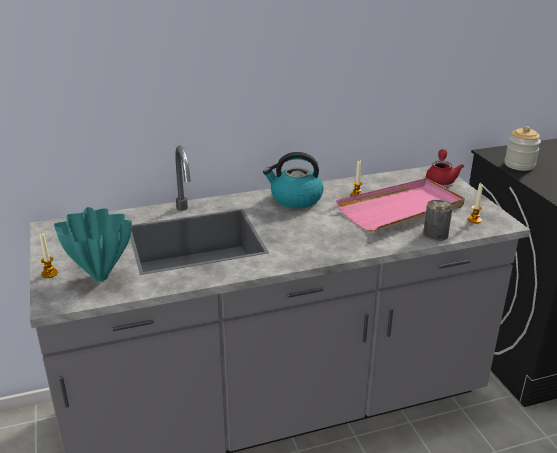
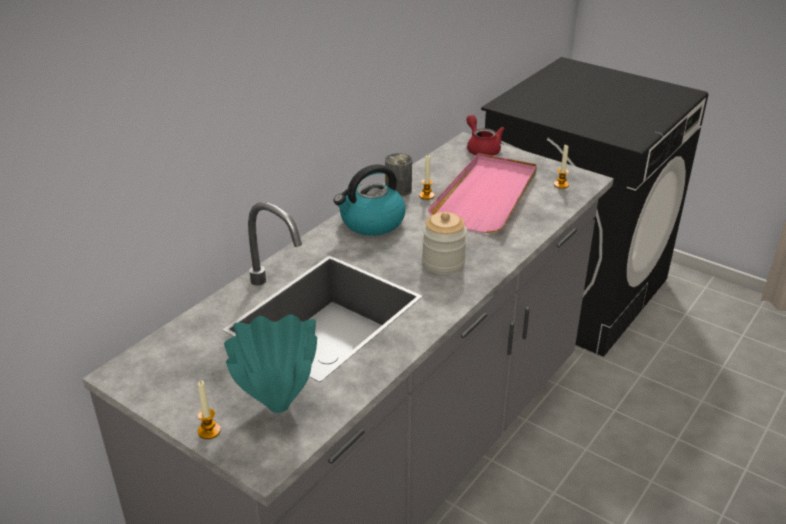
camera: 35 degrees left, 5 degrees up
(435, 234) = (547, 213): can -> can (398, 190)
(519, 165) = (541, 111): jar -> jar (443, 263)

